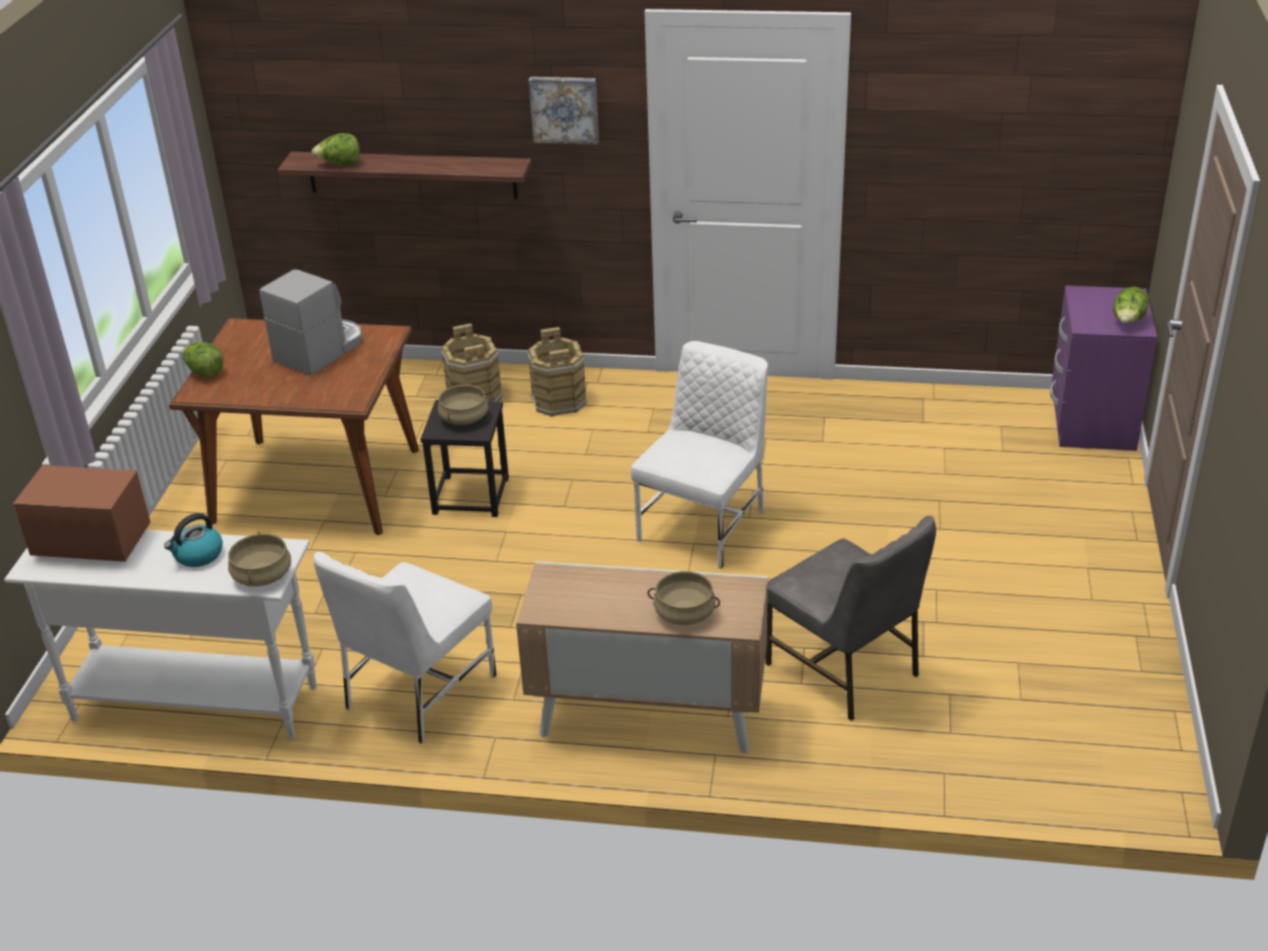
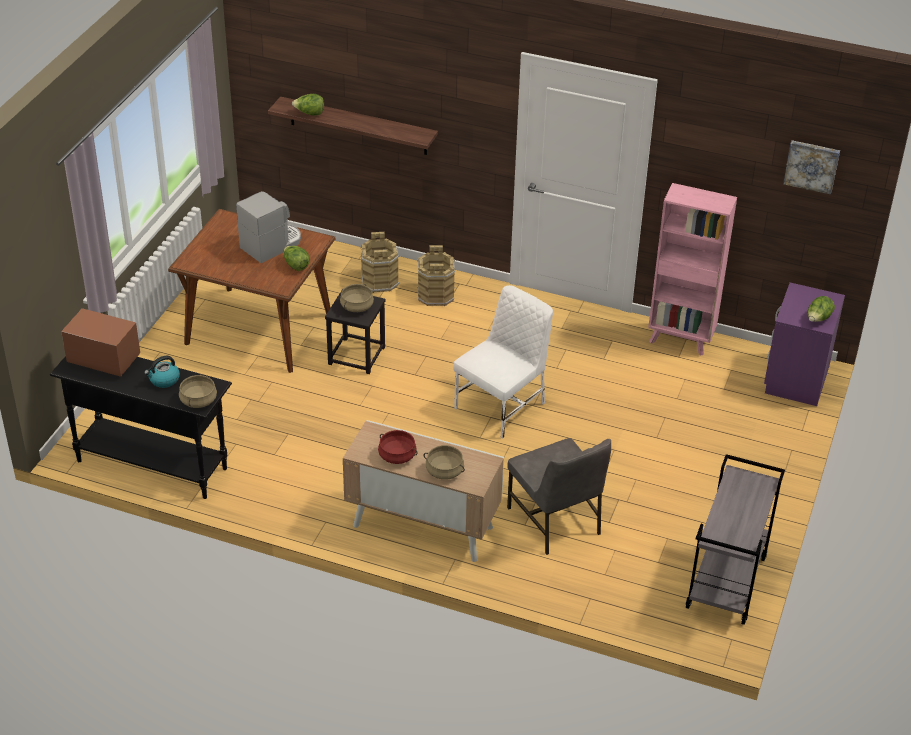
camera: 10 degrees right, 5 degrees up
(194, 703) = (151, 464): white console table -> black console table
(204, 372) = (195, 248): lettuce -> lettuce (296, 266)
(417, 692) = (286, 484): white chair -> none
(564, 109) = (463, 104): picture -> picture (811, 165)
(602, 604) = (397, 456): none -> red cooking pot
(916, 400) = (681, 340): none -> pink bookcase
(1134, 711) = (726, 584): none -> grey cart

